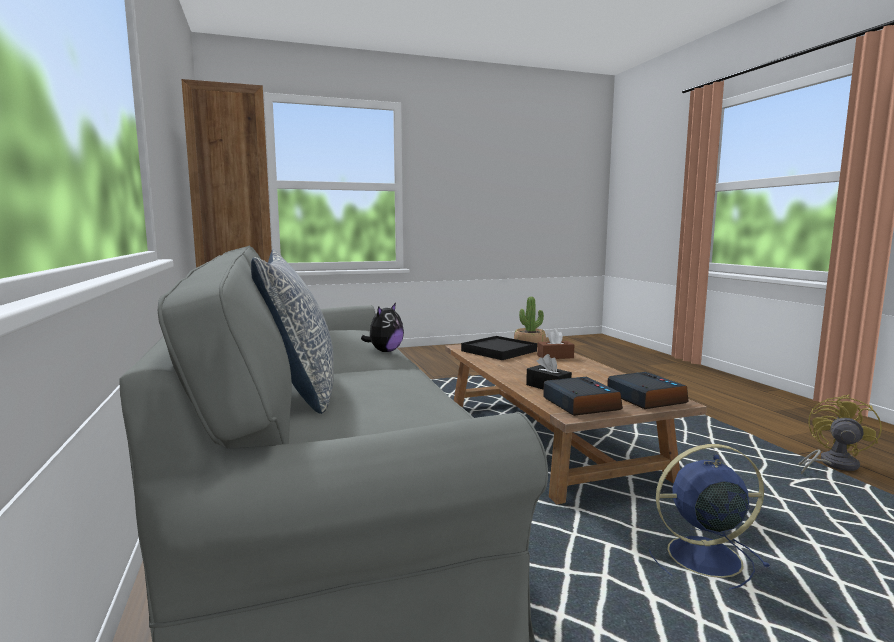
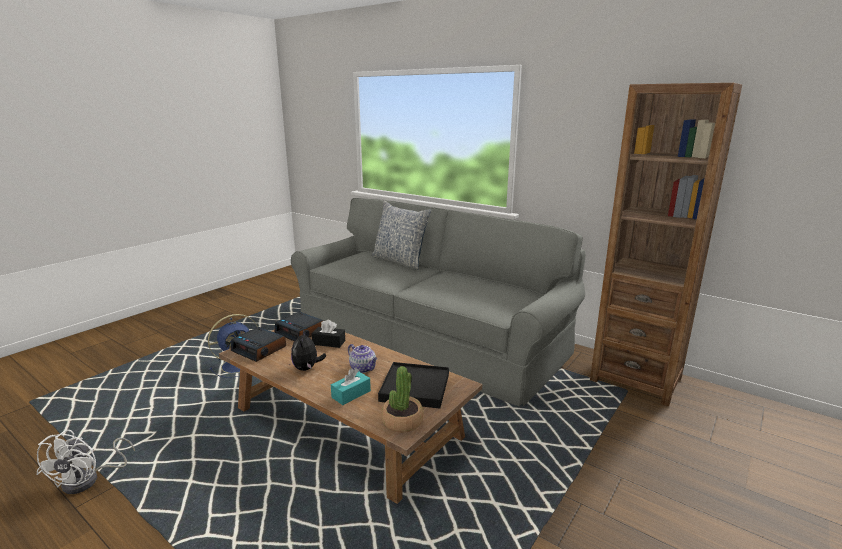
camera: 145 degrees right, 10 degrees up
(385, 351) = (426, 293): plush toy -> plush toy (307, 368)
(529, 365) = (363, 368): none -> teapot
(555, 356) = (351, 394): brown tissue box -> turquoise tissue box
(832, 464) = (89, 480): yellow fan -> white fan

